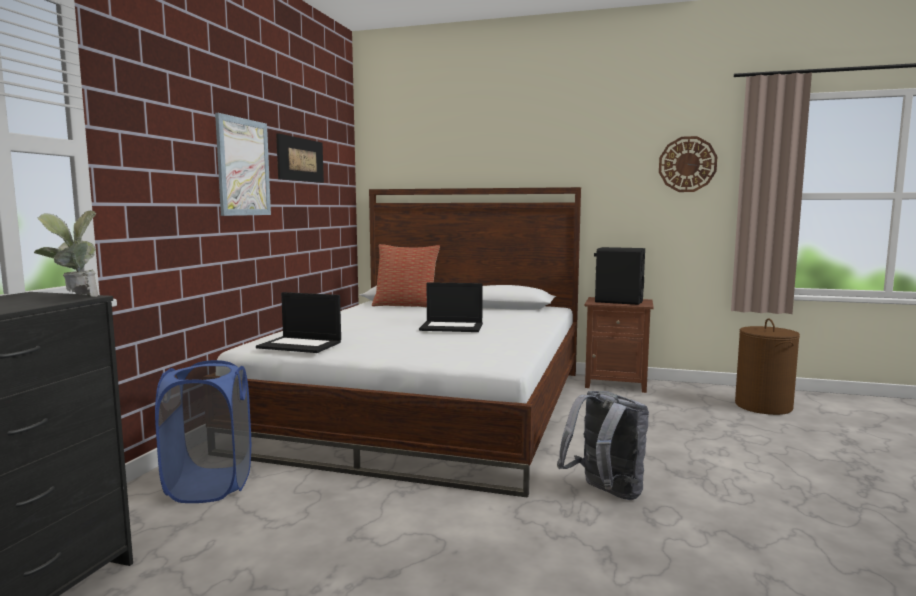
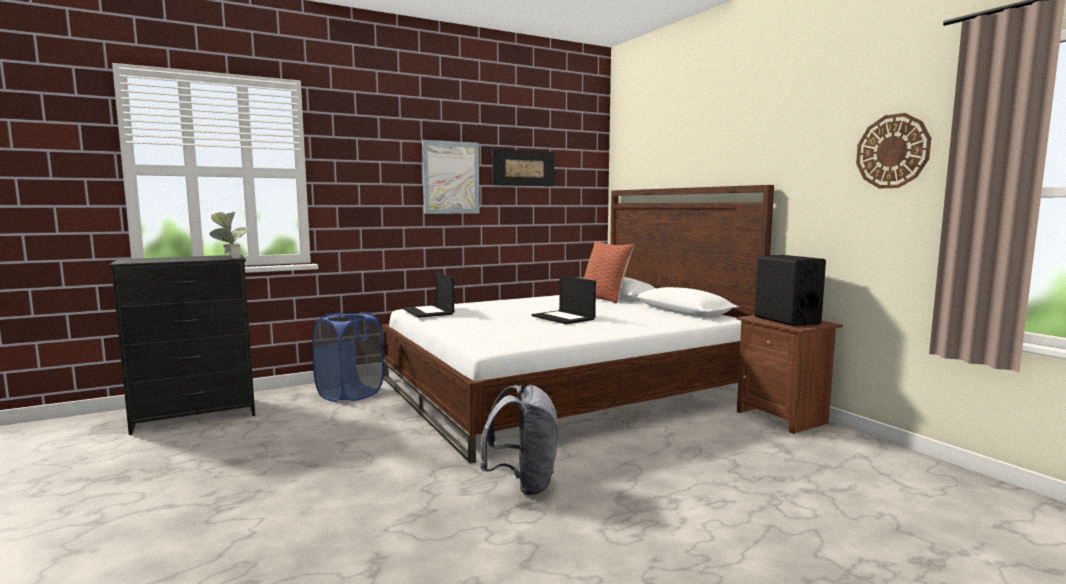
camera: 45 degrees right, 0 degrees up
(763, 406) = (916, 491): brown laundry basket -> none

